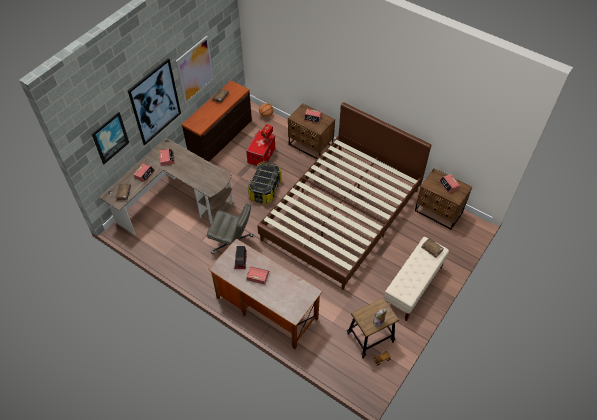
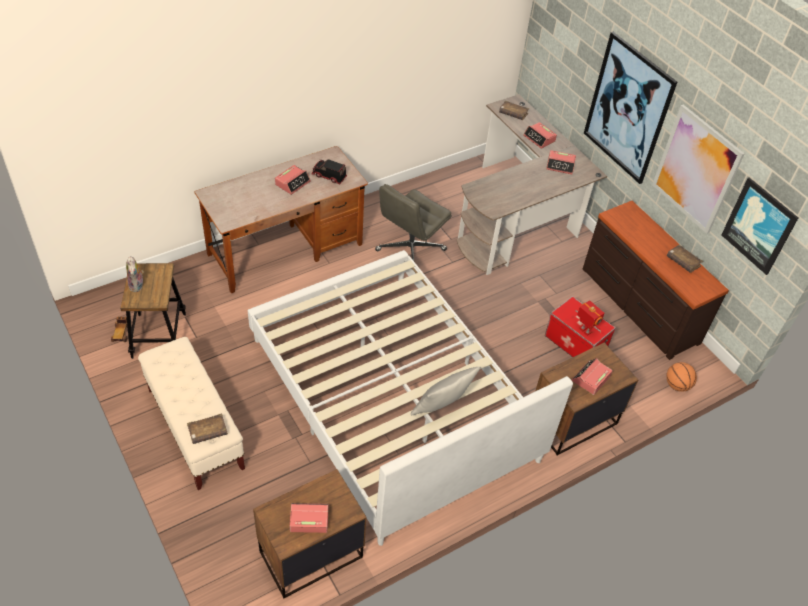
camera: 110 degrees right, 5 degrees down
(110, 137) = (566, 53): picture -> picture (759, 226)
(265, 189) = (497, 320): storage box -> none
(342, 214) = (391, 399): brown bed -> white bed
(352, 174) = (442, 408): none -> grey pillow

